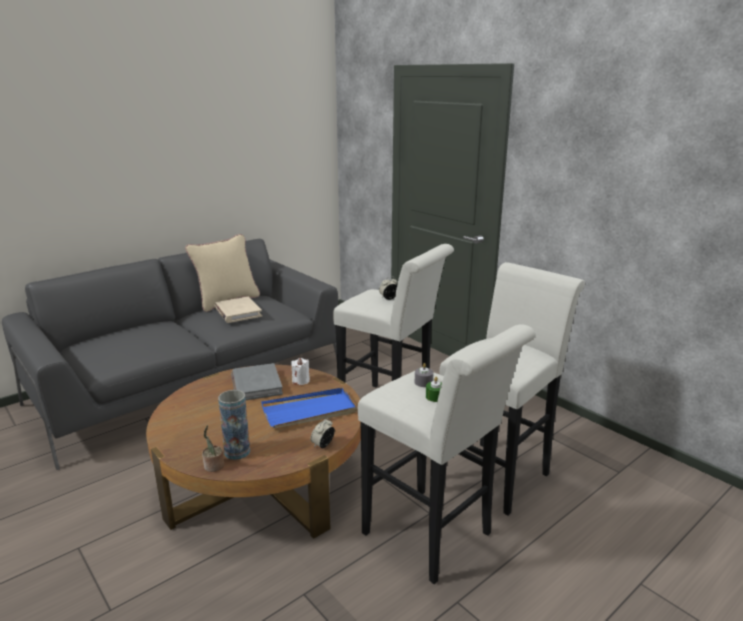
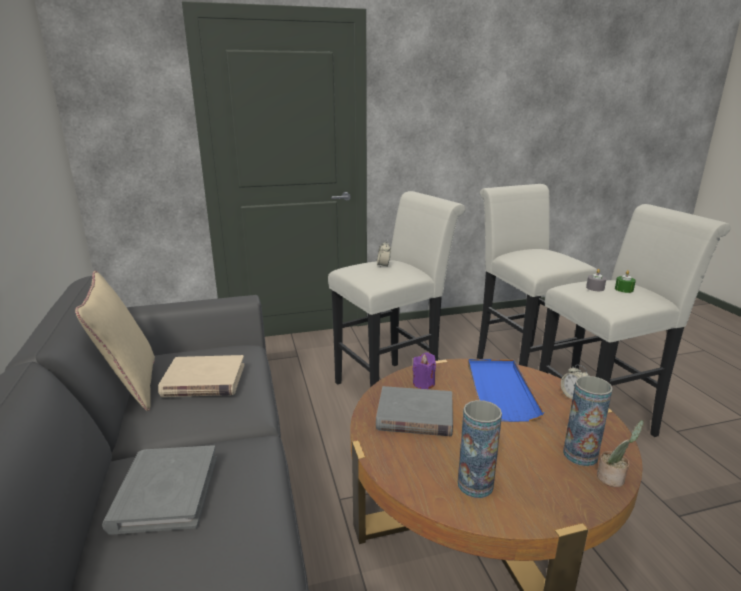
camera: 65 degrees left, 0 degrees up
(140, 332) = (165, 492): none -> grey book
(189, 416) = (475, 485): none -> vase
(301, 381) = (423, 383): white candle -> purple candle

